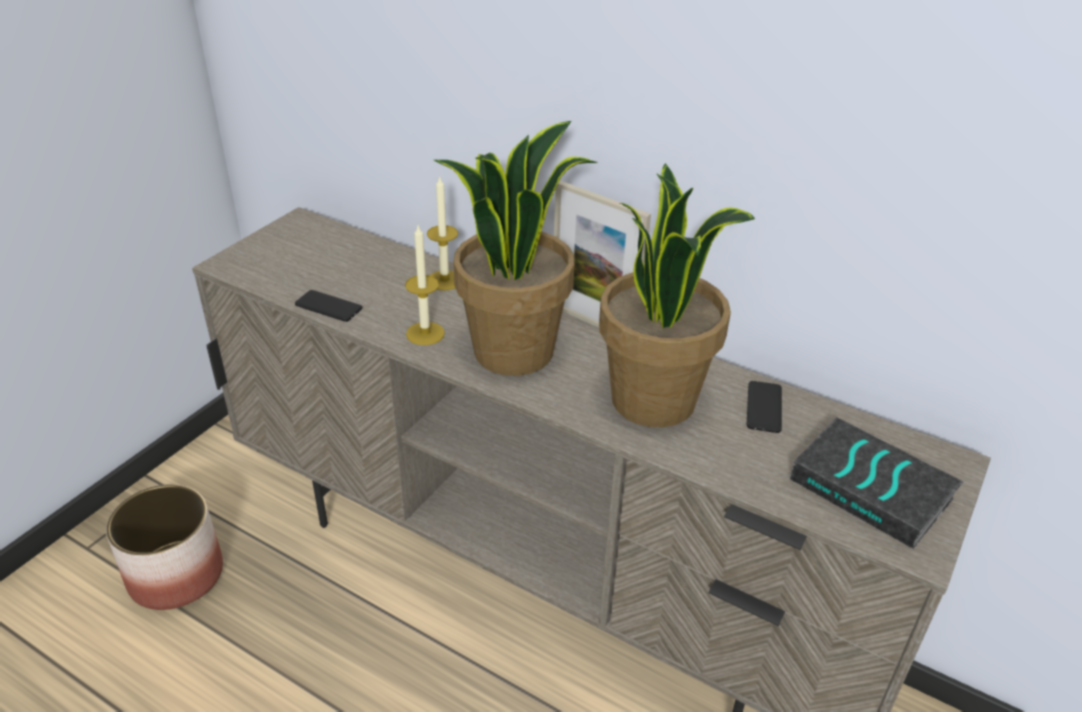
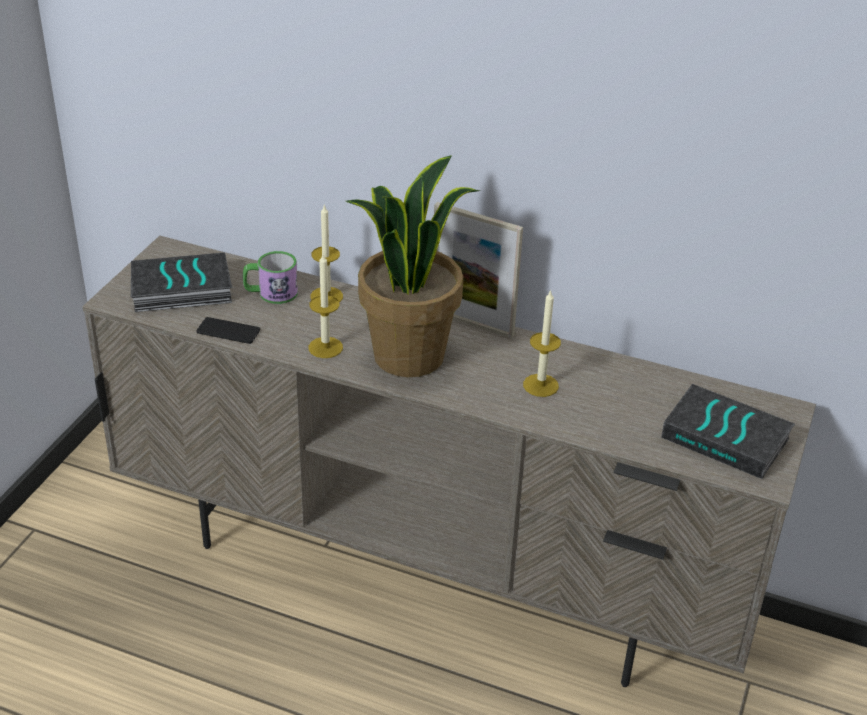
camera: 10 degrees left, 0 degrees up
(177, 574) = (75, 608): planter -> none
(296, 261) = (180, 290): none -> book
(387, 272) = (271, 293): none -> mug
(655, 400) = (540, 385): potted plant -> candle
(764, 407) = (631, 382): phone -> none

